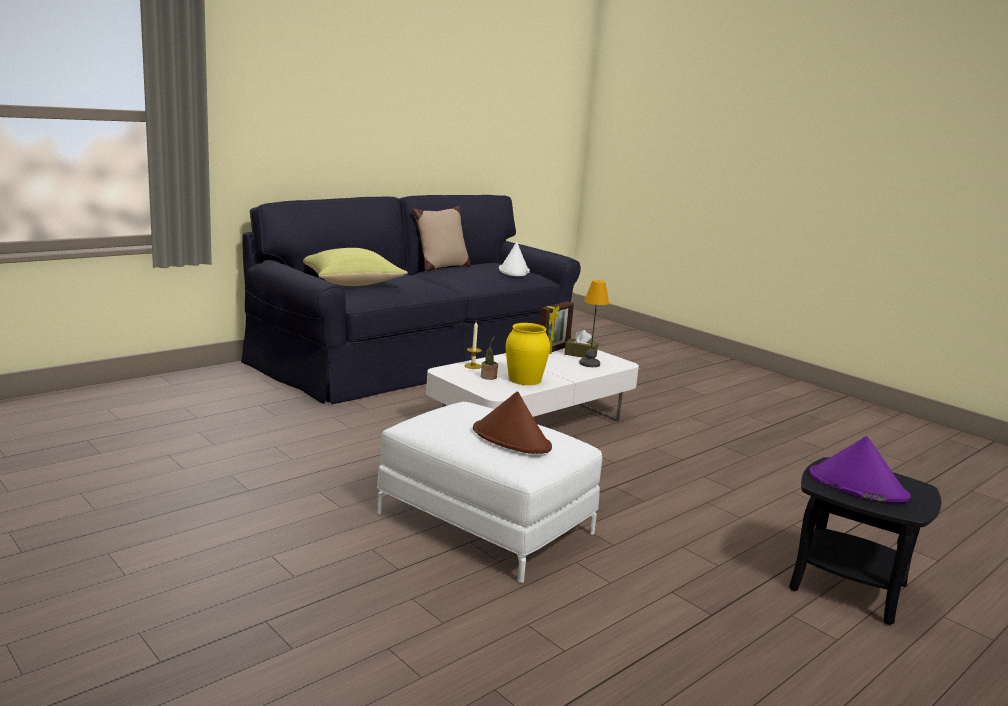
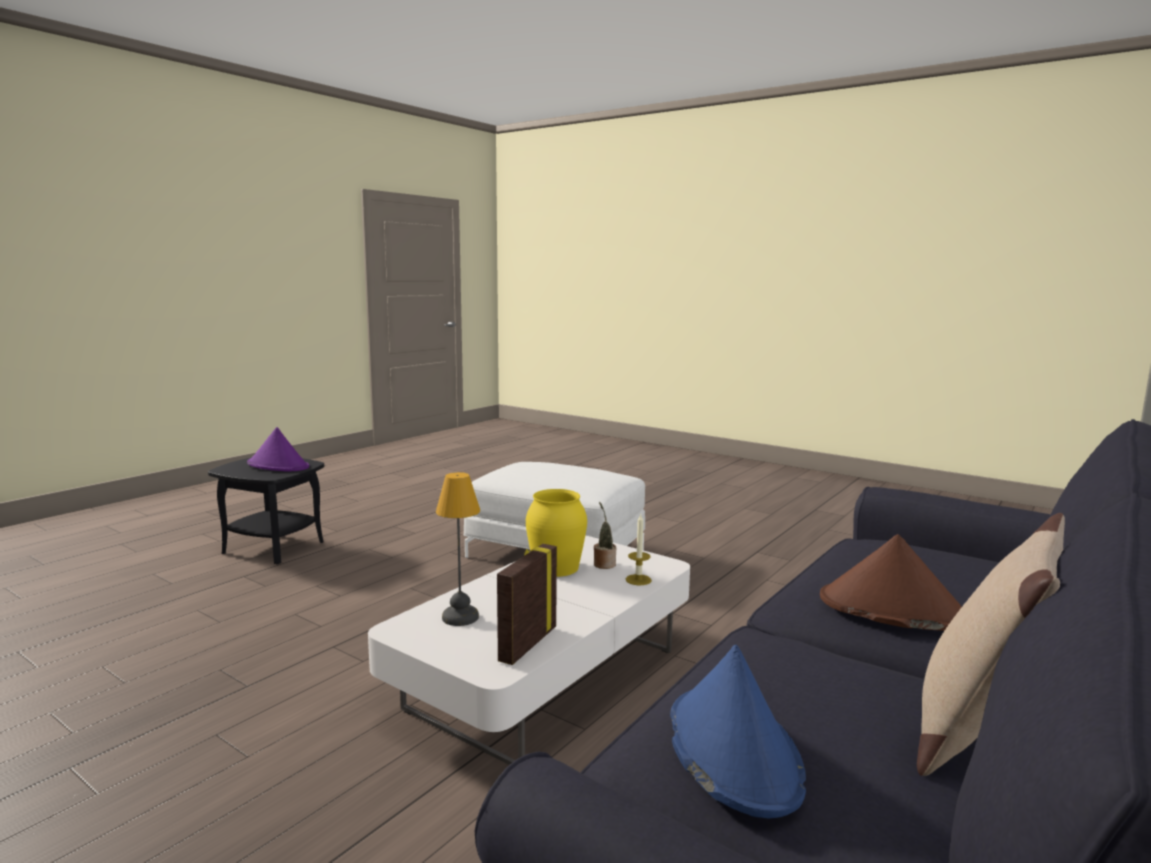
camera: 170 degrees right, 5 degrees down
(352, 283) = (948, 566): yellow pillow -> none
(512, 439) = (537, 466): brown hat -> brown hat (892, 609)
(514, 271) = (732, 750): white hat -> blue hat
(580, 355) = (475, 640): brown tissue box -> none

